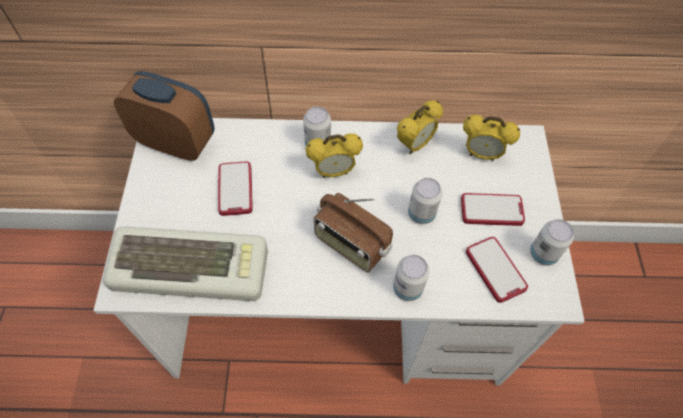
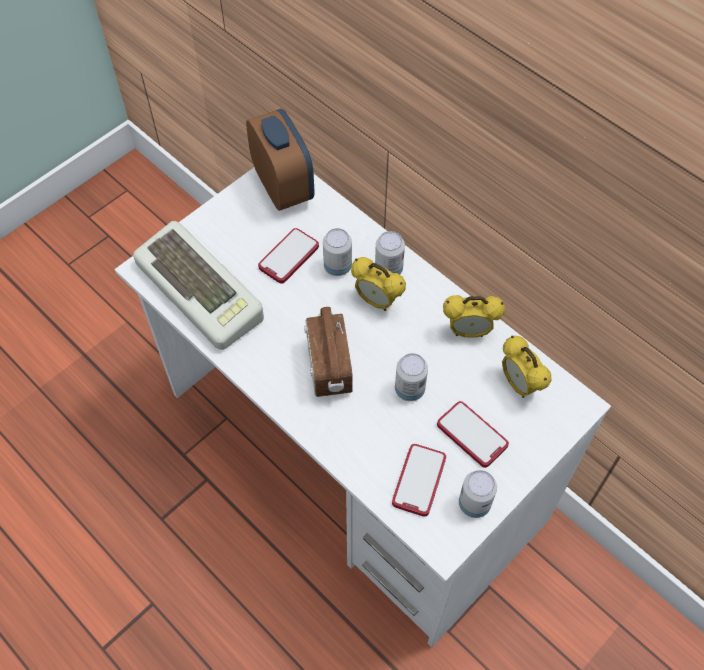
camera: 45 degrees right, 0 degrees up
(407, 288) = (334, 434): can -> can (337, 266)

